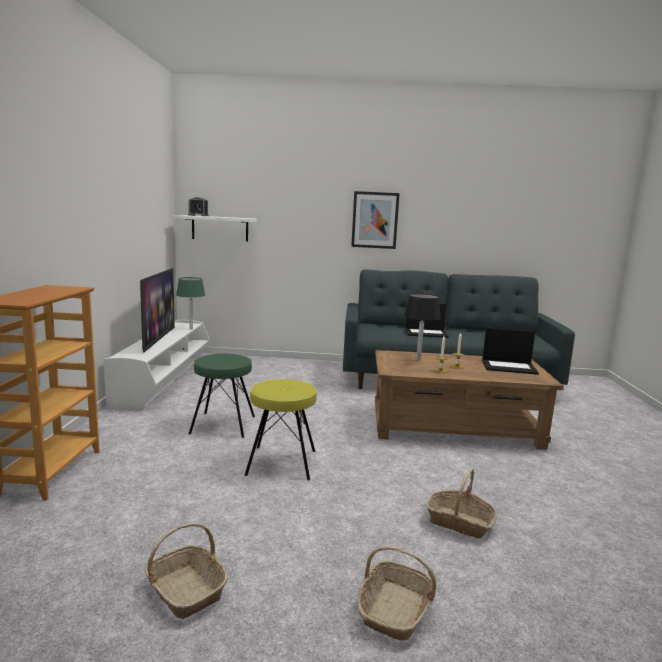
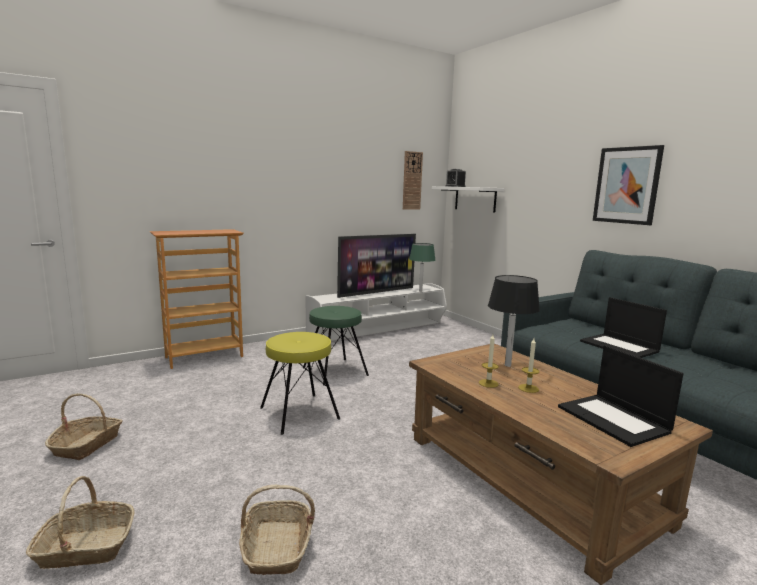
camera: 55 degrees right, 0 degrees up
(158, 209) = (412, 181): none -> wall clock

